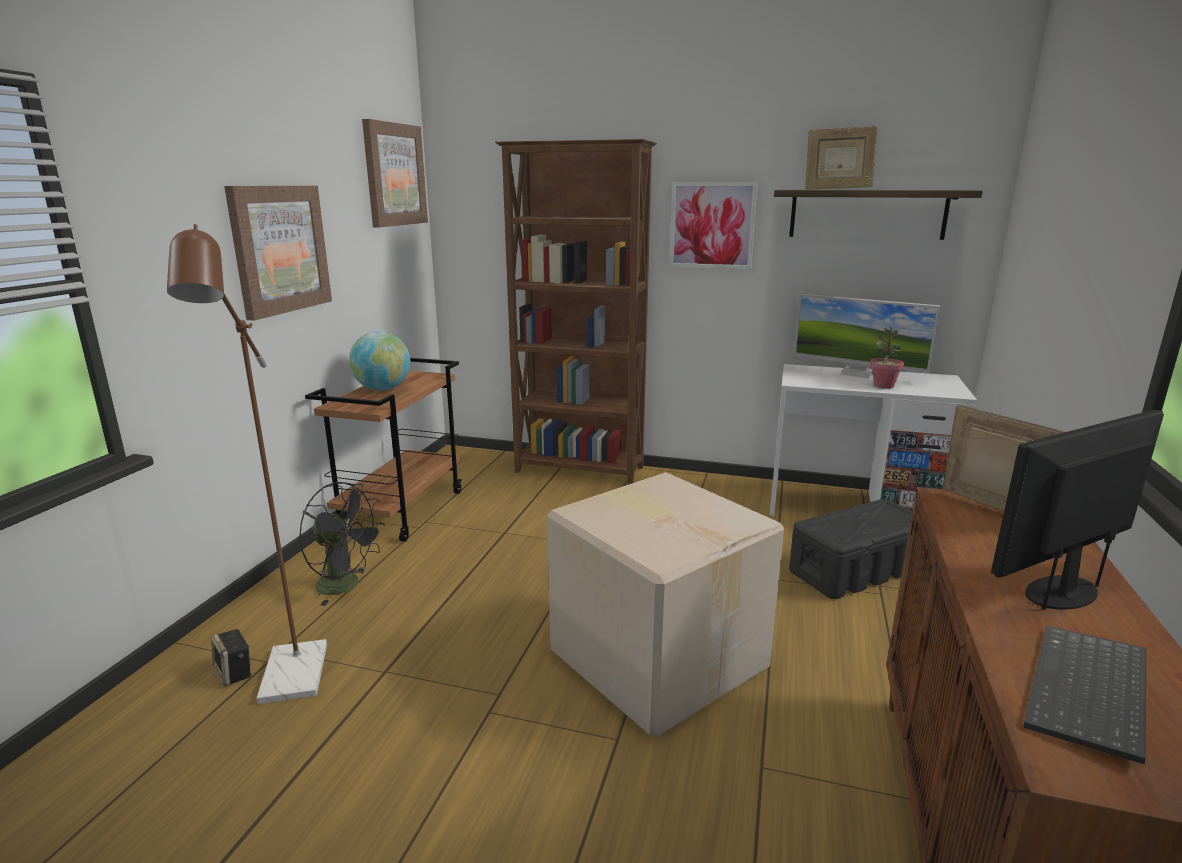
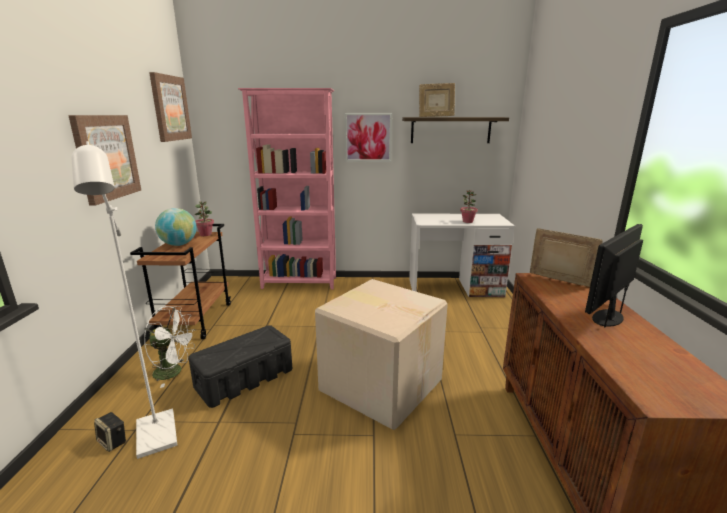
camera: 15 degrees left, 0 degrees up
(292, 684) = (157, 441): brown floor lamp -> white floor lamp
(346, 585) = (174, 372): black fan -> white fan
(428, 376) = (206, 234): none -> potted plant
(580, 470) = (300, 283): brown bookcase -> pink bookcase
(857, 373) = (451, 216): monitor -> none
(857, 569) = (467, 320): black storage box -> black storage box (245, 378)
(1091, 694) = (646, 365): keyboard -> none

